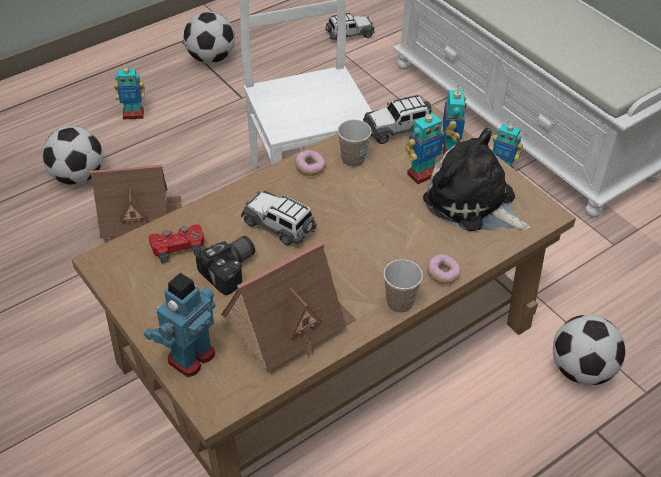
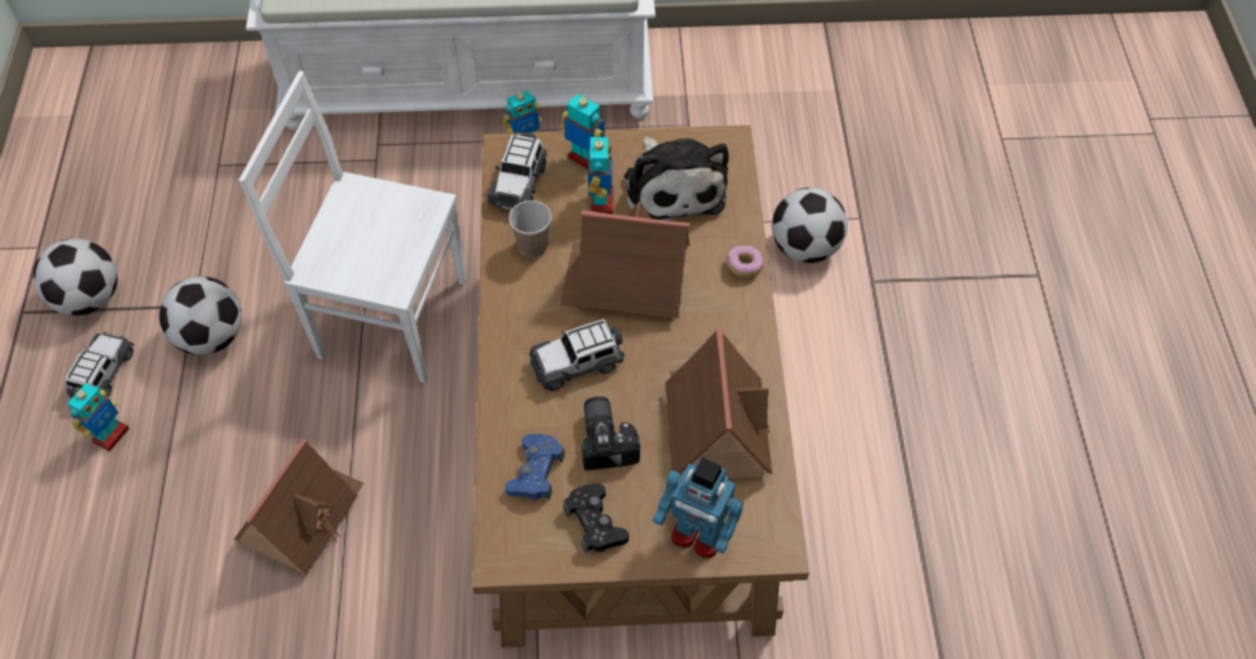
camera: 55 degrees left, 10 degrees up
(77, 176) = (168, 553): football -> football (211, 337)
(160, 296) = (595, 523): none -> black game controller
(178, 246) = (535, 472): red game controller -> blue game controller
(190, 356) = (698, 535): toy robot -> toy robot turned 45 degrees counterclockwise
(310, 168) = (514, 290): donut -> none
(349, 34) = (190, 139): toy car -> toy car (103, 373)
(369, 218) = (626, 281): none -> toy house
(399, 303) = (754, 321): cup -> none
(473, 203) = (673, 187): plush toy -> plush toy turned 90 degrees counterclockwise

